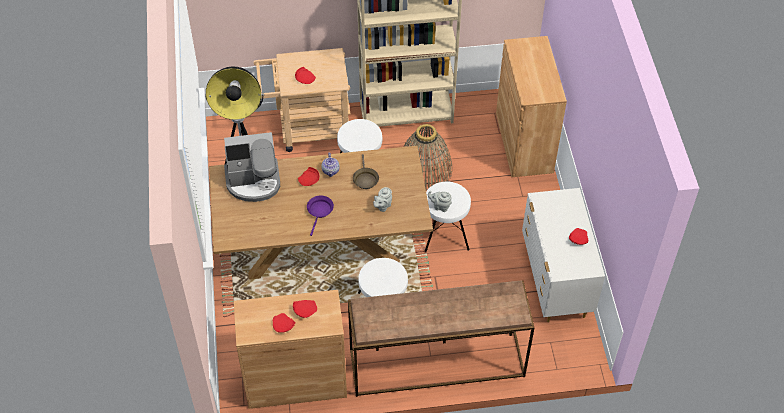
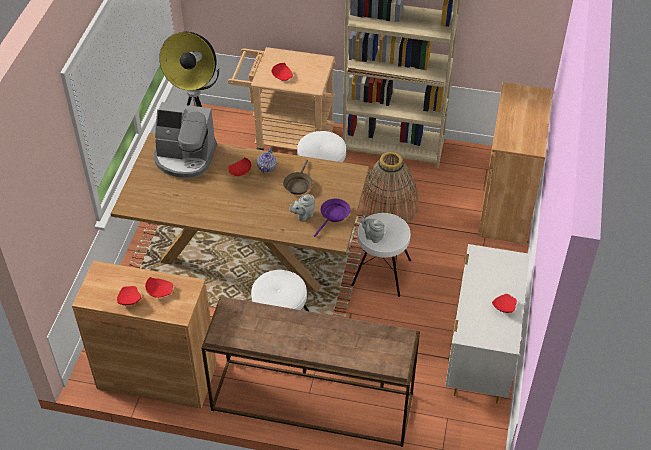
camera: 20 degrees right, 5 degrees down
(319, 211) = (236, 203): purple frying pan -> purple frying pan (333, 215)

